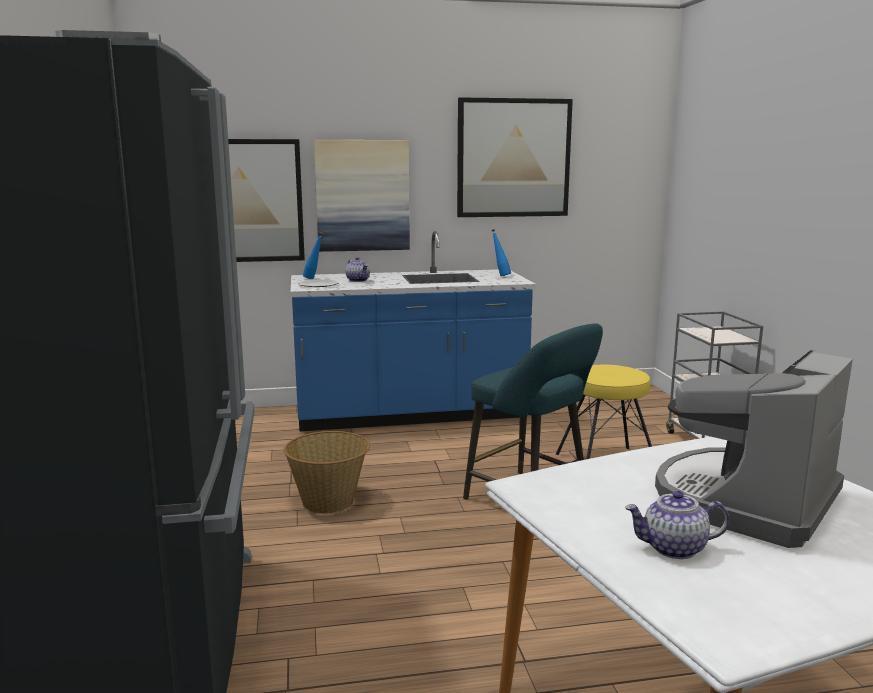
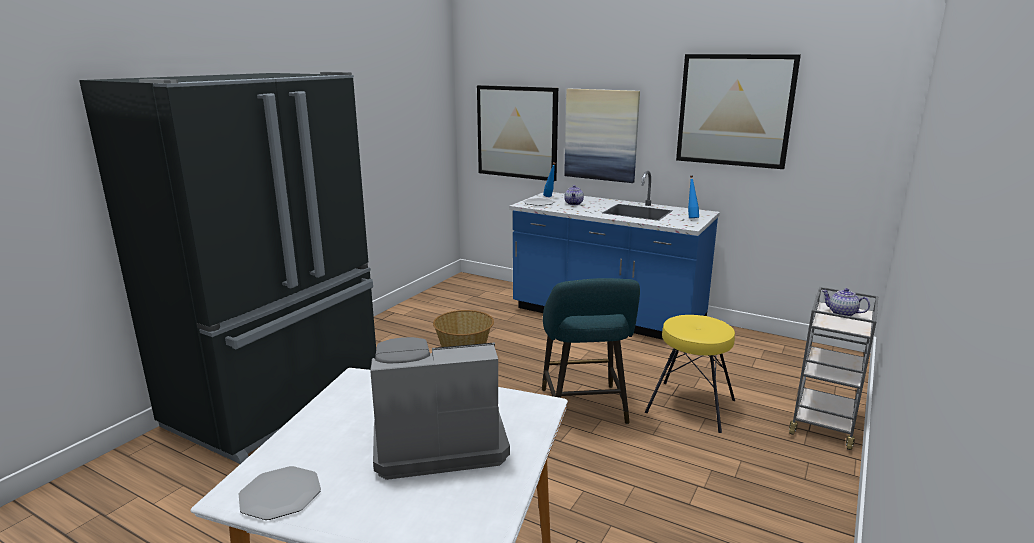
camera: 40 degrees right, 5 degrees up
(673, 548) = (329, 444): teapot -> teapot (842, 313)
(765, 611) = (280, 494): none -> plate

